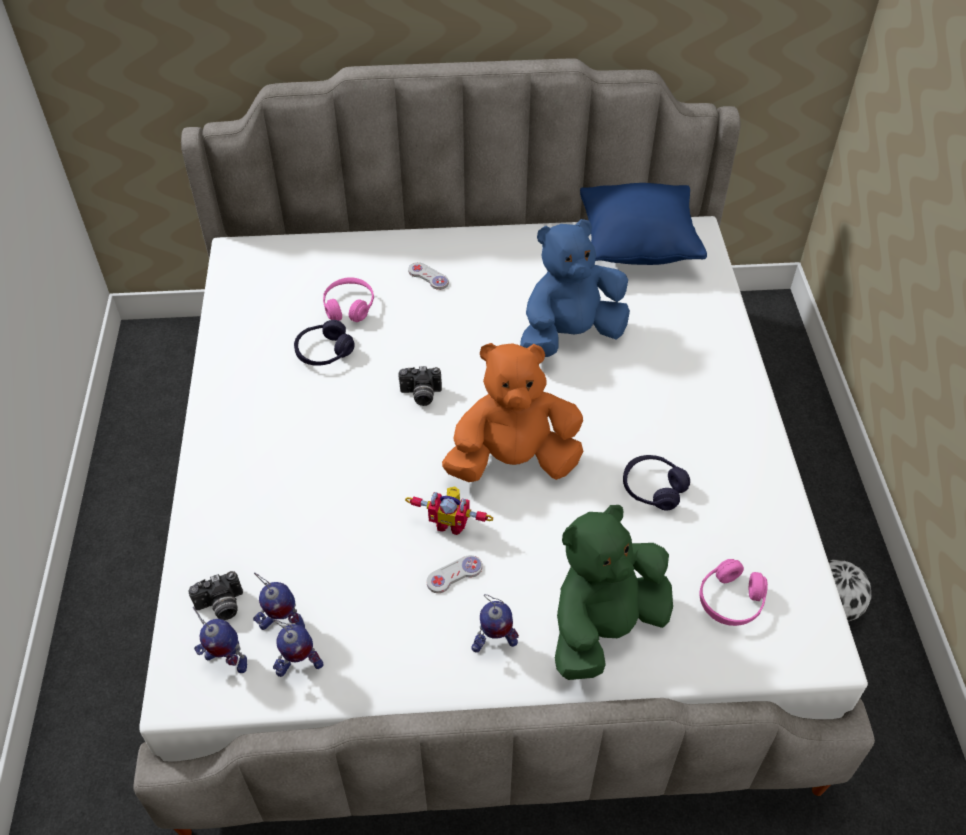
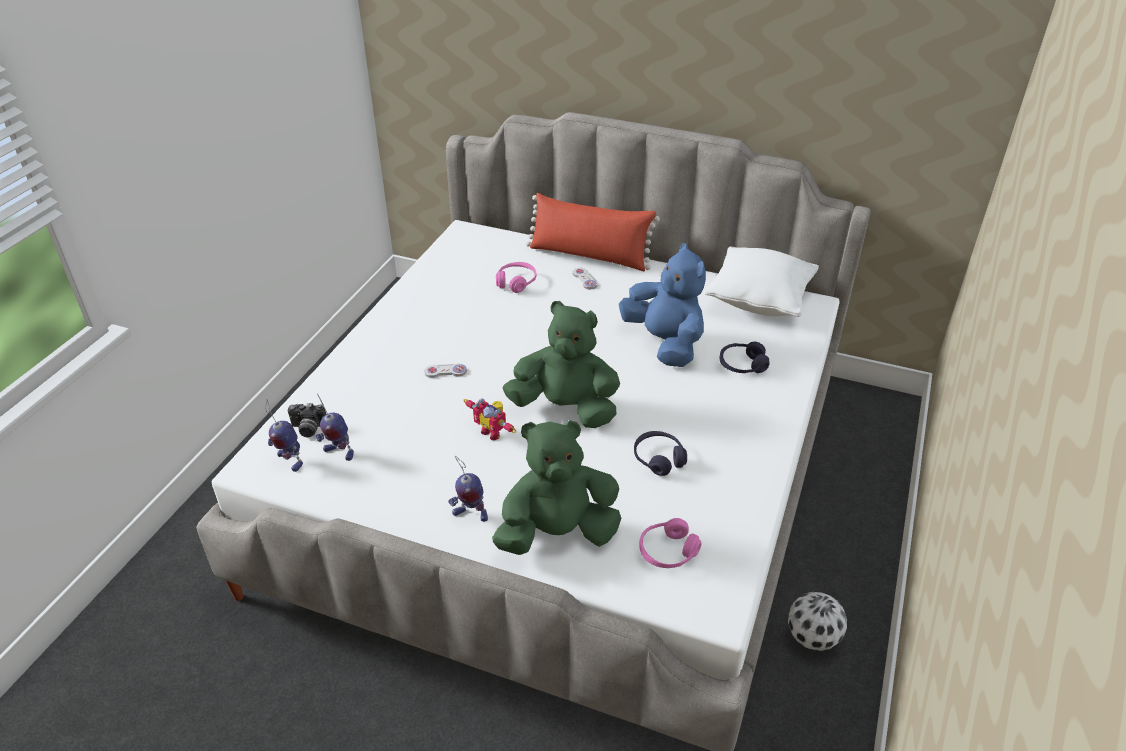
camera: 25 degrees right, 10 degrees down
(299, 666) = (331, 481): toy robot -> none
(324, 352) = (480, 304): purple headphones -> purple headphones (742, 365)
(413, 242) = (589, 256): none -> red pillow
(421, 395) = (527, 349): camera -> none
(454, 575) = (473, 463): white game controller -> white game controller (445, 371)
(513, 461) = (565, 408): orange plush toy -> green plush toy
(570, 335) = (665, 343): blue plush toy -> blue plush toy turned 60 degrees clockwise
(637, 247) = (759, 301): blue pillow -> white pillow

